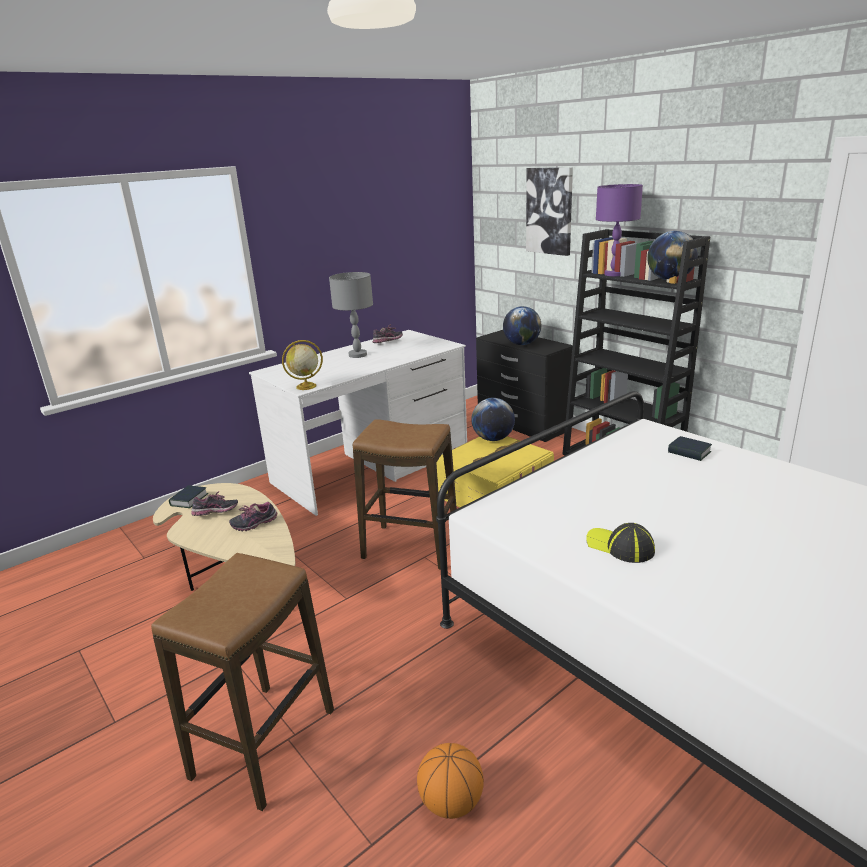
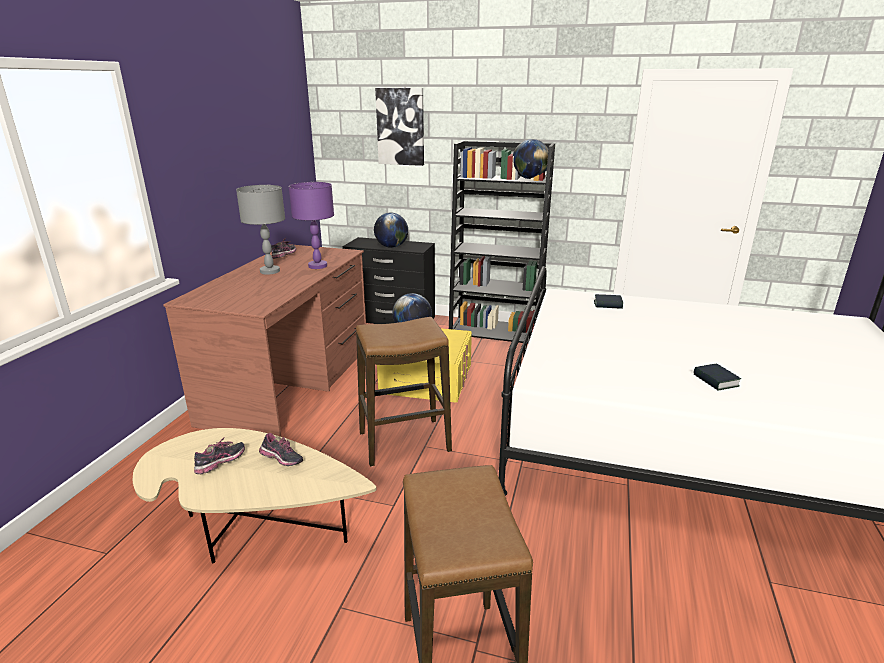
camera: 35 degrees left, 0 degrees up
(189, 500) = (166, 461): book -> book (715, 380)
(254, 524) = (281, 461): shoe -> shoe turned 90 degrees counterclockwise
(305, 386) = (259, 307): globe -> none
(372, 466) = (291, 383): white desk -> brown desk
(451, 802) = (650, 624): basketball -> none
(614, 274) = (481, 177): purple table lamp -> purple table lamp (318, 266)
(620, 546) = (657, 376): cap -> none

